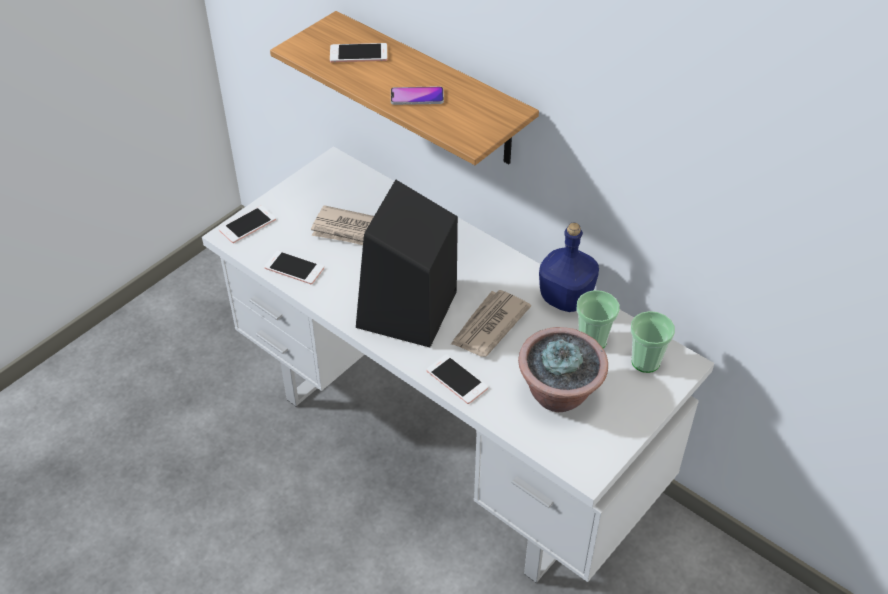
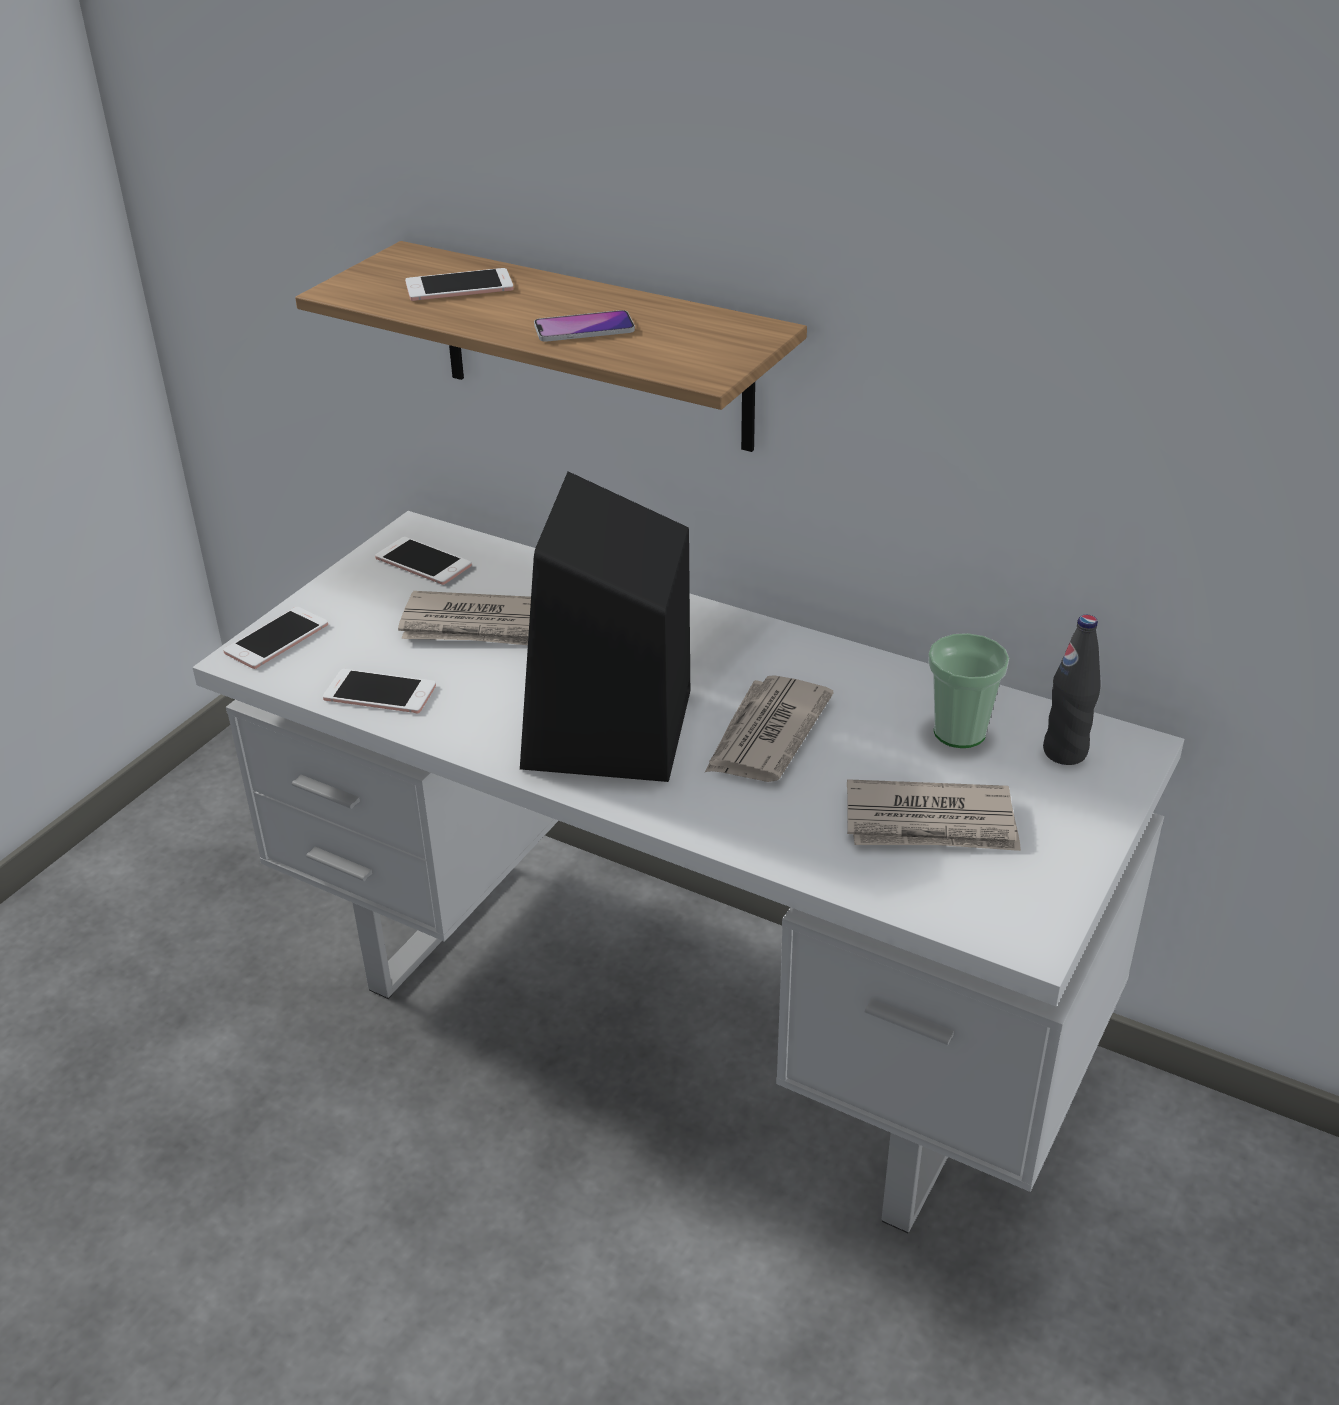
camera: 10 degrees left, 10 degrees down
(457, 379) = (734, 825): phone -> phone (423, 562)
(559, 394) = (931, 823): potted plant -> newspaper
(564, 298) = (886, 676): blue bottle -> none
(645, 361) = (1065, 752): cup -> black bottle

